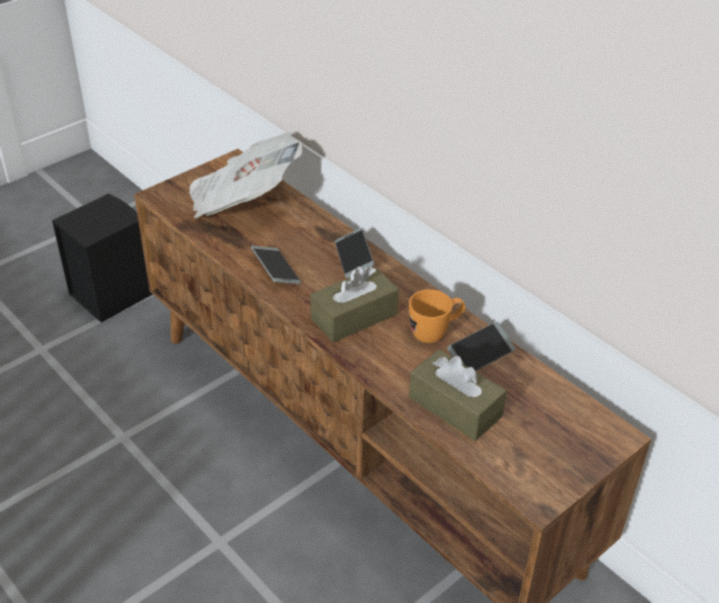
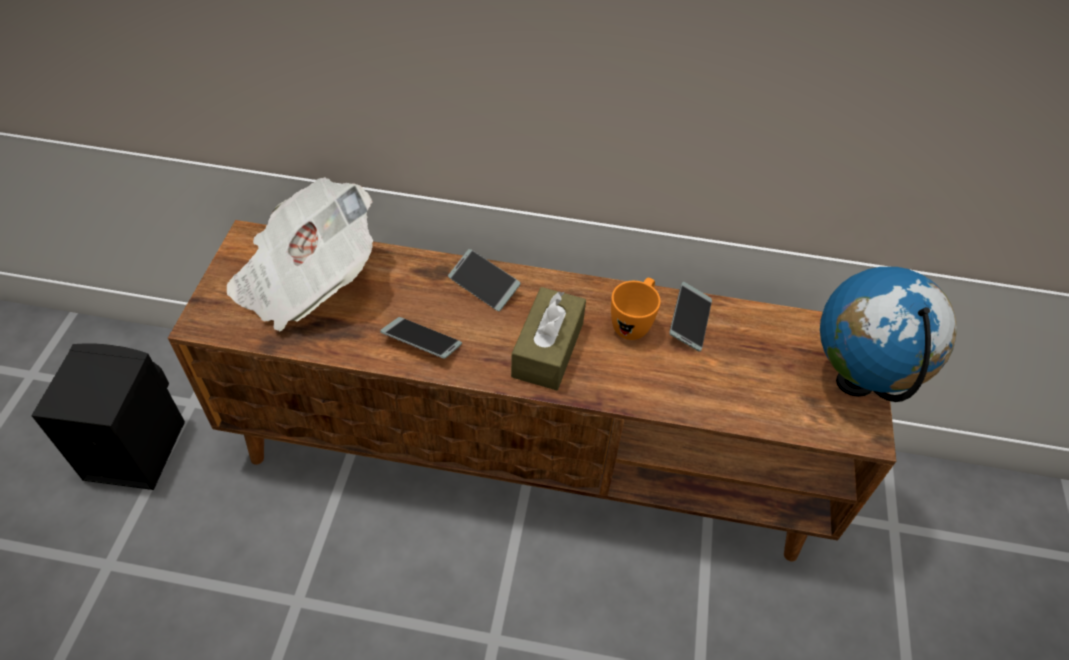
camera: 40 degrees left, 10 degrees up
(455, 407) = (722, 389): brown tissue box -> none
(572, 463) = (855, 383): none -> globe

